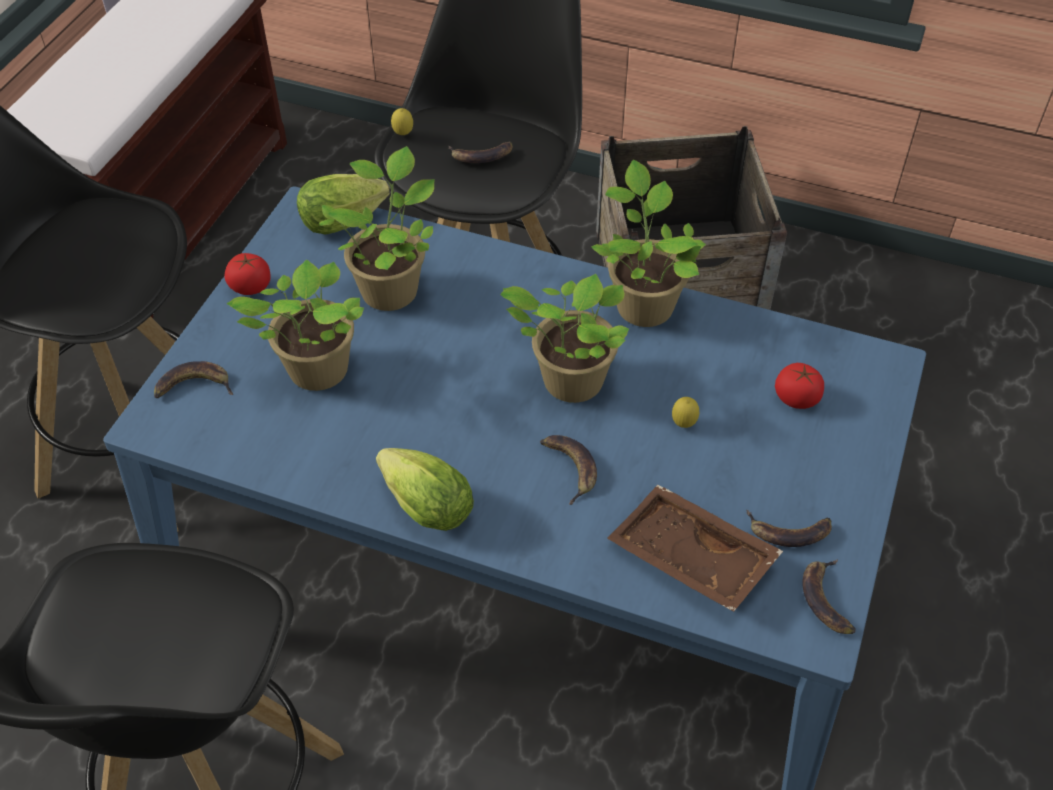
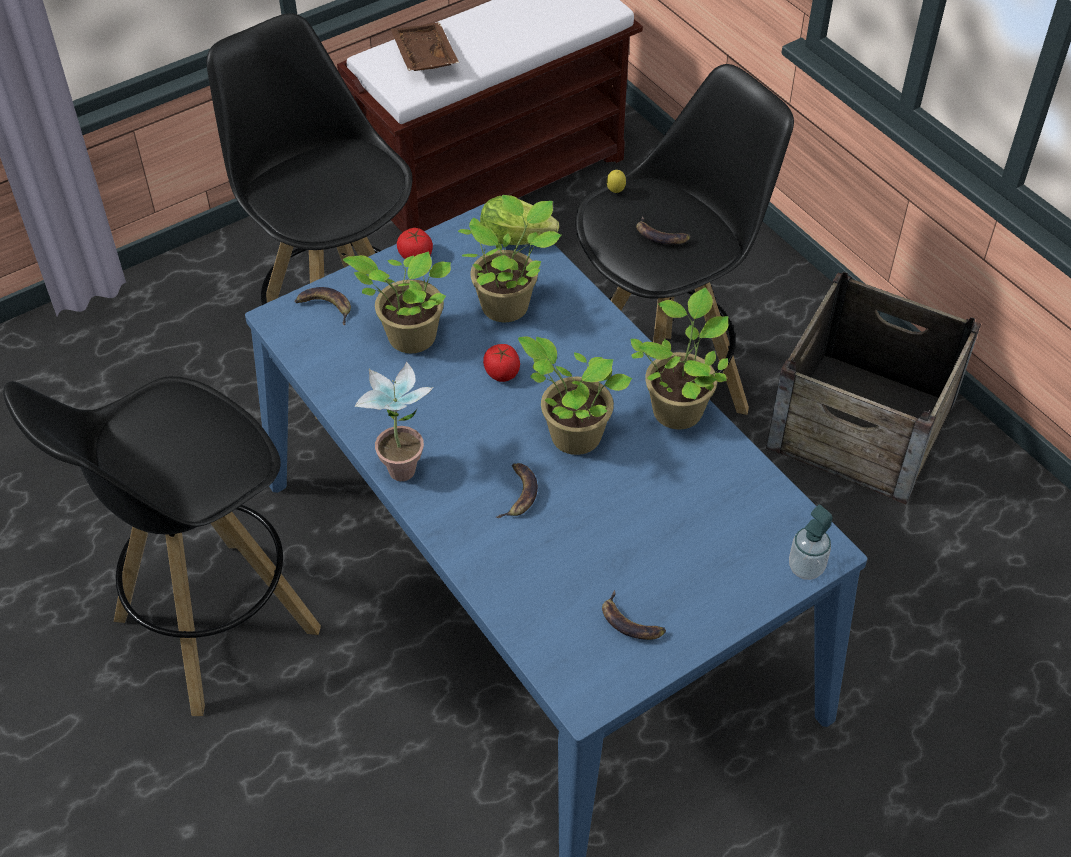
camera: 35 degrees right, 0 degrees up
(422, 504) = (402, 462): lettuce -> potted plant
(683, 424) = (626, 508): lemon -> none
(689, 559) = (543, 599): brown tray -> brown tray (423, 57)
(796, 398) = (728, 536): tomato -> tomato (502, 373)
(827, 600) = (613, 681): banana -> none
(886, 388) = (806, 567): none -> soap dispenser

